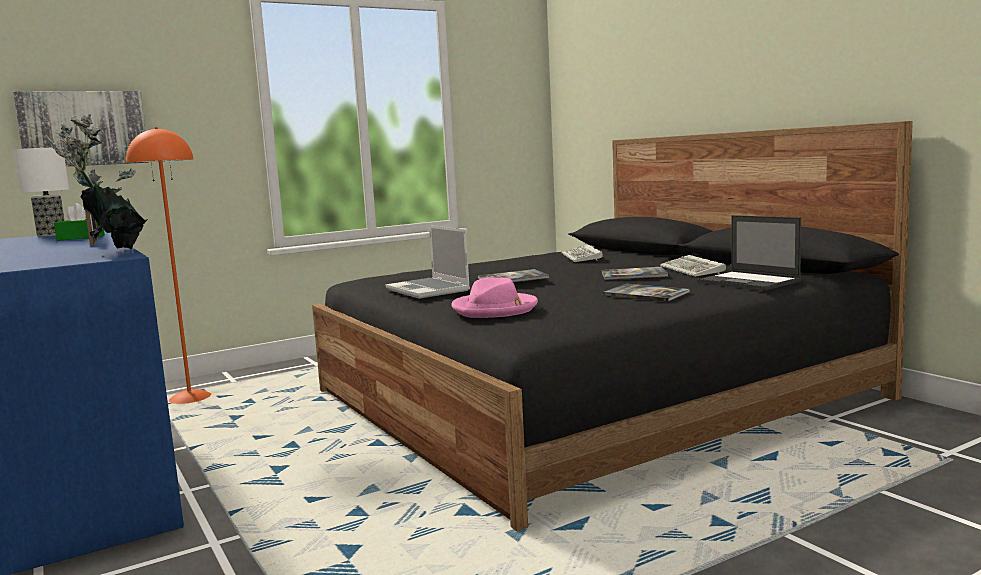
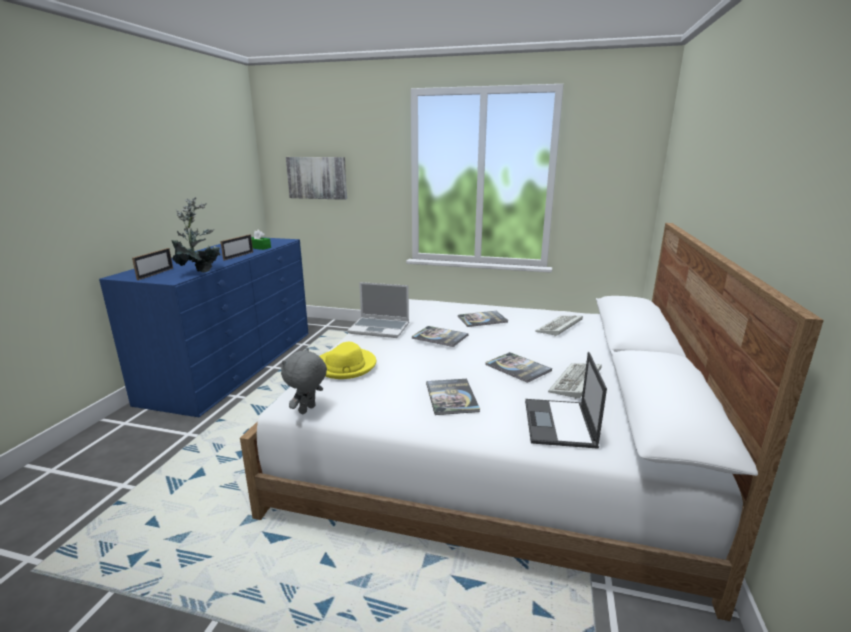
camera: 45 degrees right, 10 degrees up
(39, 262) = (155, 274): none -> picture frame
(52, 235) = (272, 239): table lamp -> none
(190, 398) = (336, 336): orange floor lamp -> none
(429, 290) = (380, 328): laptop -> laptop turned 90 degrees counterclockwise
(495, 309) = (345, 366): pink hat -> yellow hat
(507, 266) = (482, 319): none -> book
(562, 332) = (308, 410): none -> grey plush toy
(589, 394) = (491, 439): black bed -> white bed

